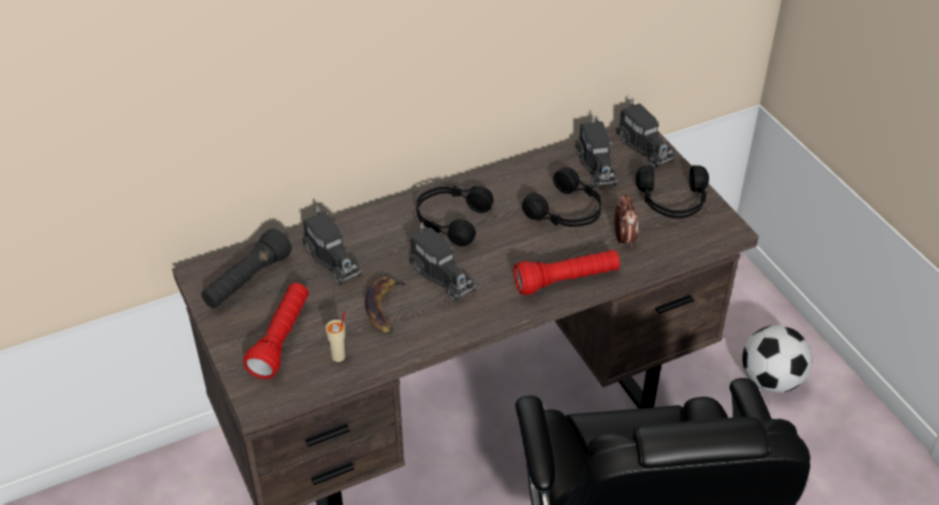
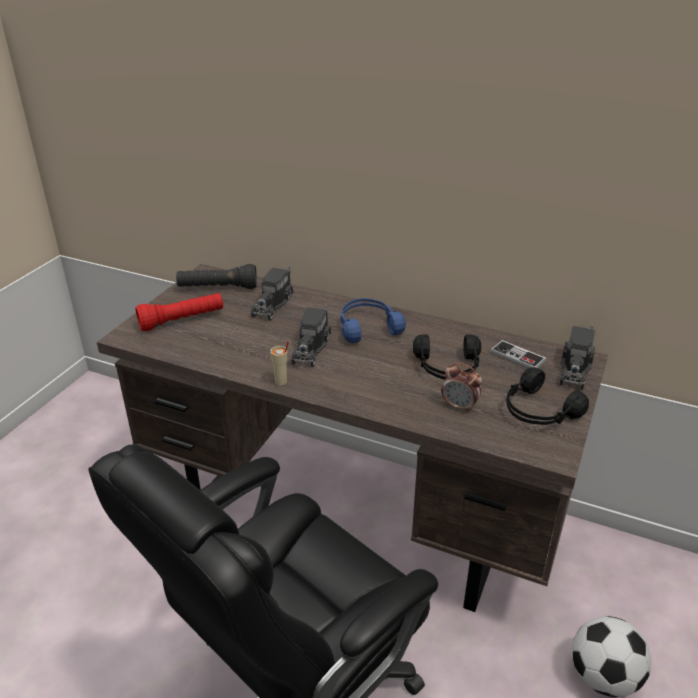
camera: 50 degrees right, 10 degrees down
(339, 356) = (190, 346): beige cup -> beige cup (281, 382)
(385, 307) = (253, 342): banana -> none
(451, 220) = (367, 327): black headphones -> blue headphones
(566, 281) = (377, 401): red flashlight -> none
(596, 165) = (517, 357): toy truck -> game controller
(623, 239) = (459, 407): alarm clock -> alarm clock turned 75 degrees clockwise

